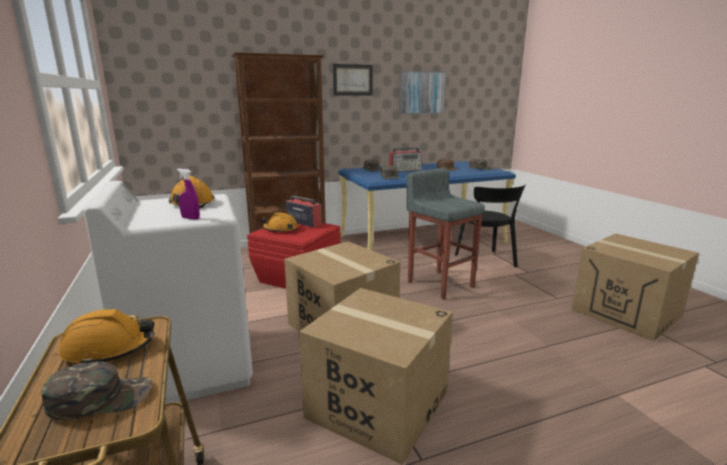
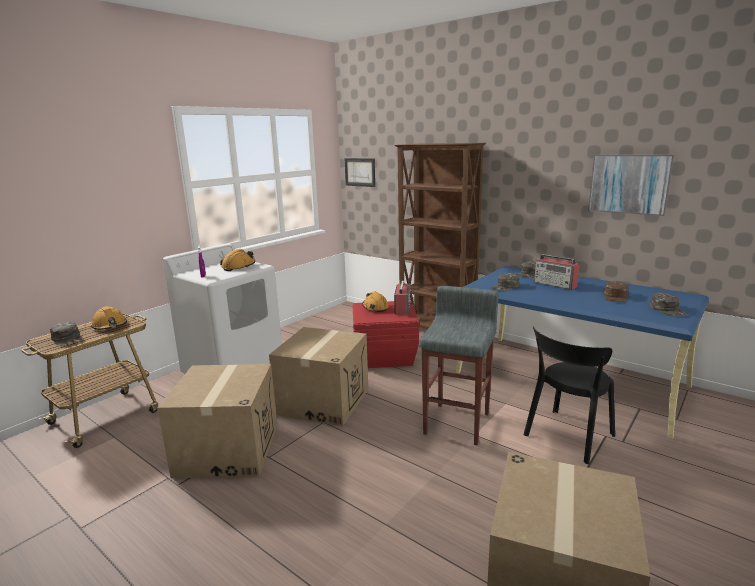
camera: 60 degrees right, 0 degrees up
(352, 80) = (529, 166): picture -> picture (360, 172)

